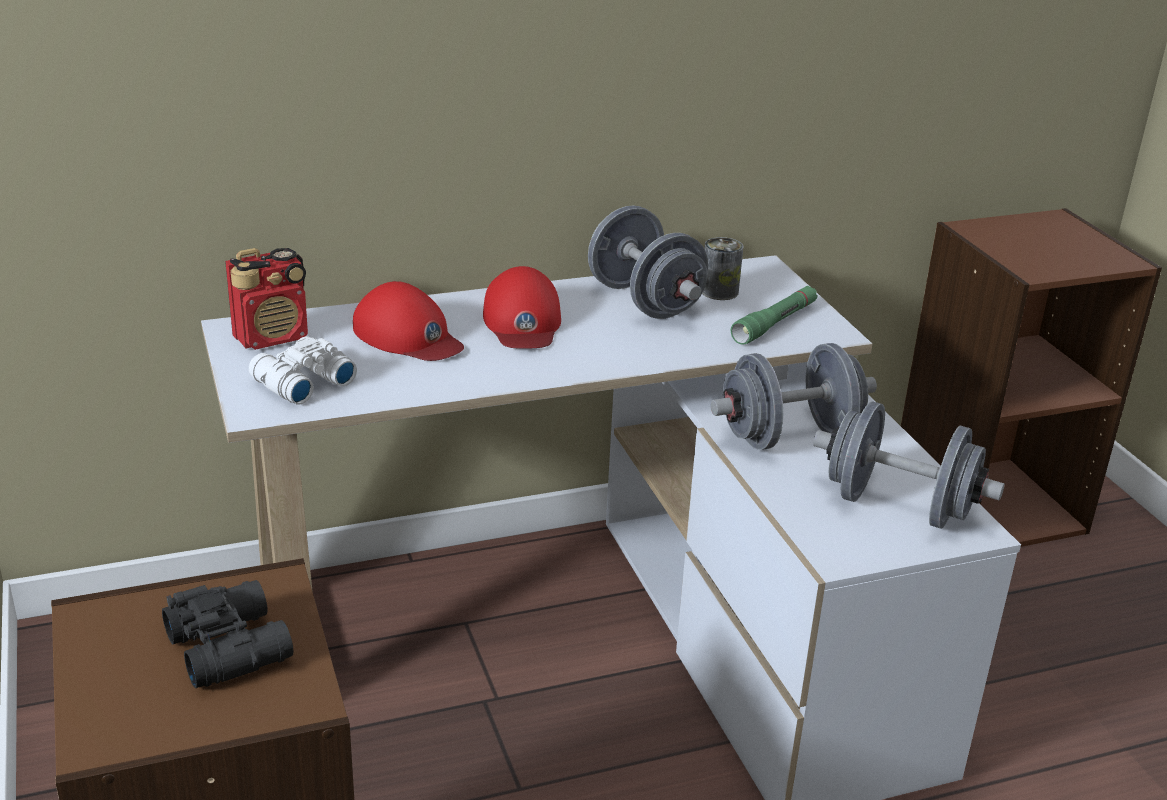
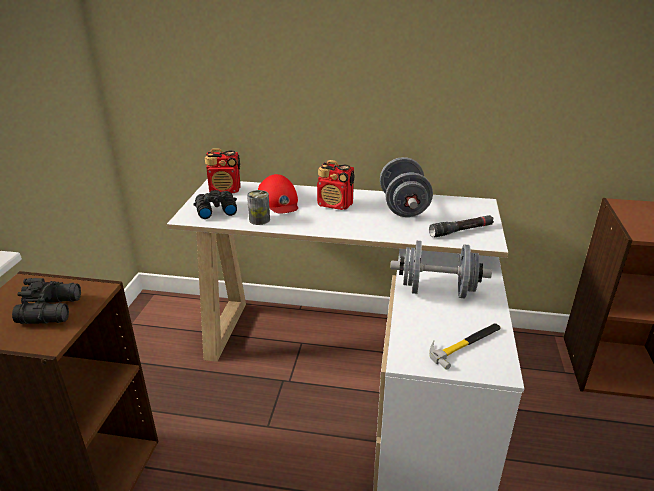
camera: 30 degrees right, 0 degrees up
(300, 382) = (215, 210): white binoculars -> black binoculars
(522, 322) = (335, 205): red cap -> radio
(719, 291) = (446, 210): can -> can (259, 220)
(775, 323) = (461, 231): green flashlight -> black flashlight
(898, 506) = (465, 344): grey dumbbell -> hammer

